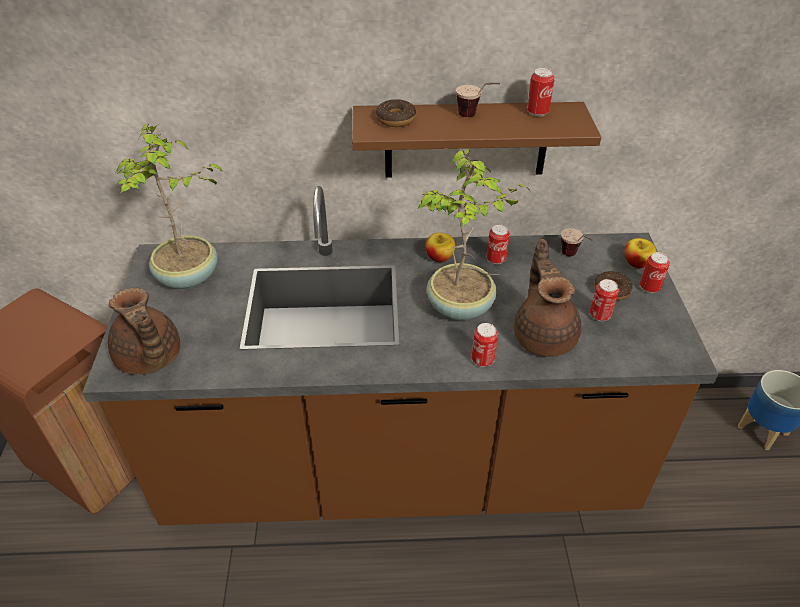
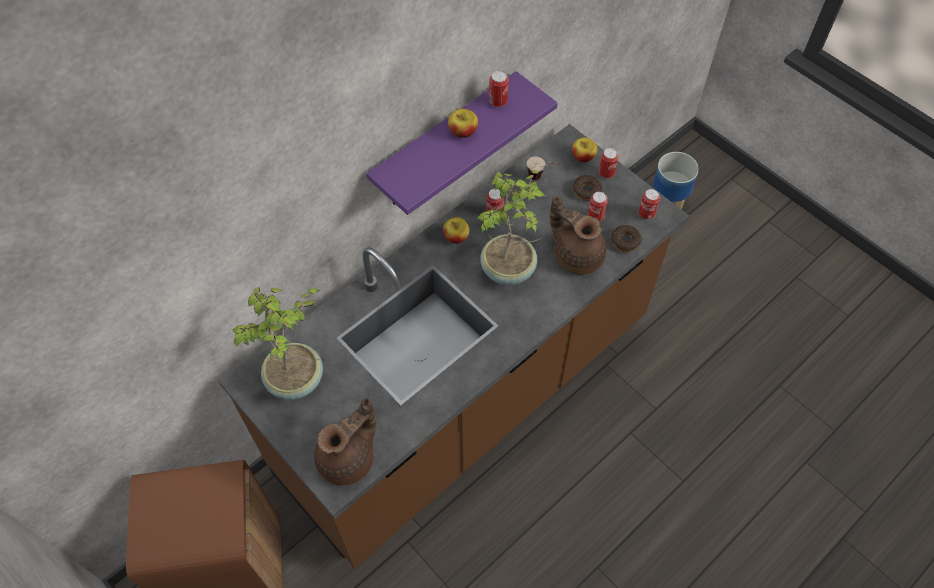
camera: 40 degrees left, 15 degrees up
(149, 359) = (349, 458): brown teapot -> brown teapot turned 60 degrees counterclockwise
(396, 119) = (413, 168): donut -> donut (625, 241)
(466, 140) = (444, 143): brown shelf -> purple shelf
(475, 117) = (463, 132): cup -> apple
(482, 360) = (558, 300): can -> can (646, 214)

